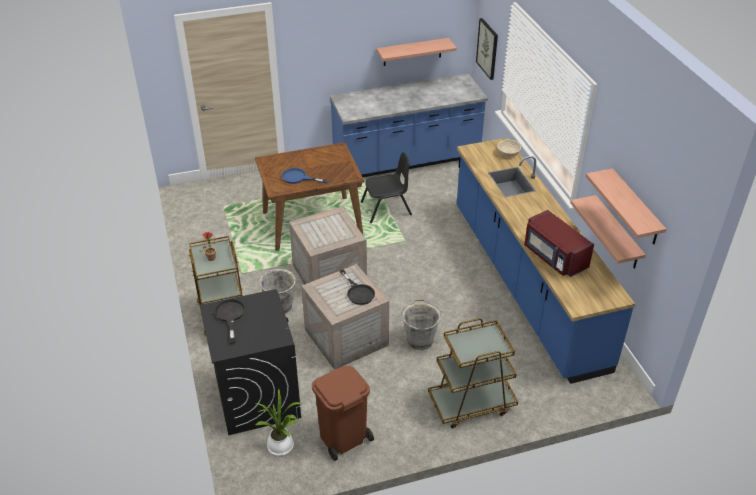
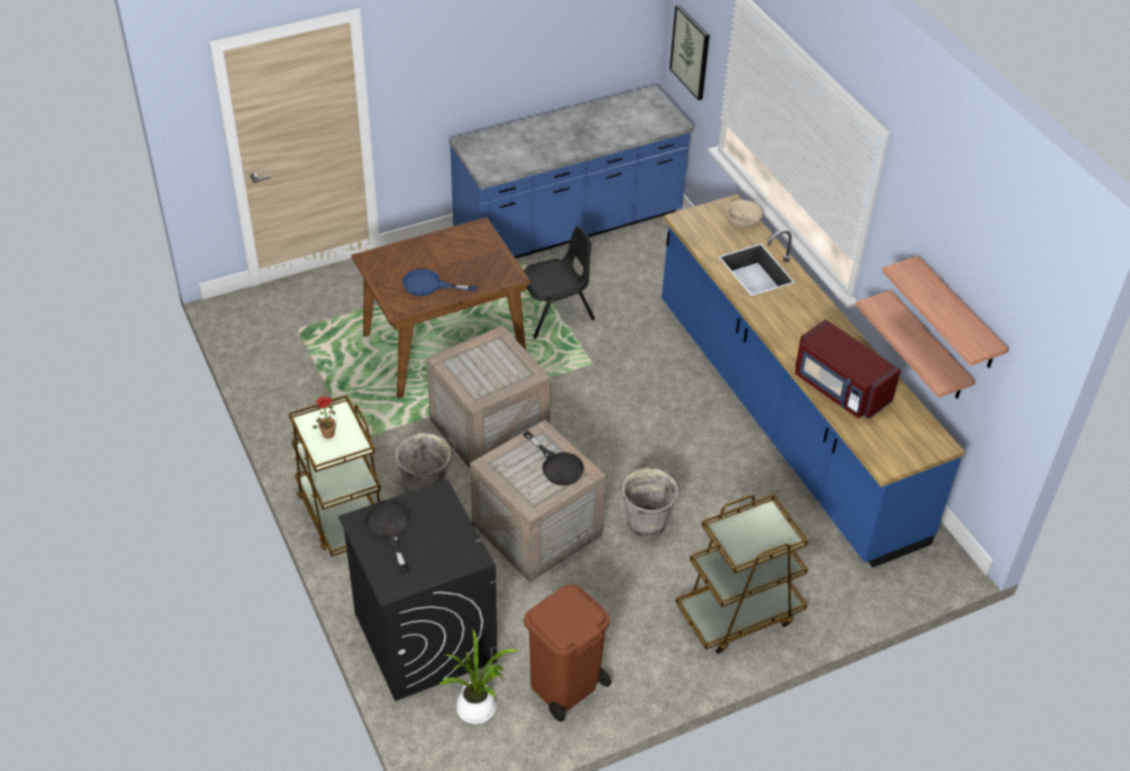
camera: 10 degrees left, 5 degrees up
(412, 52) = (572, 61): shelf -> none

